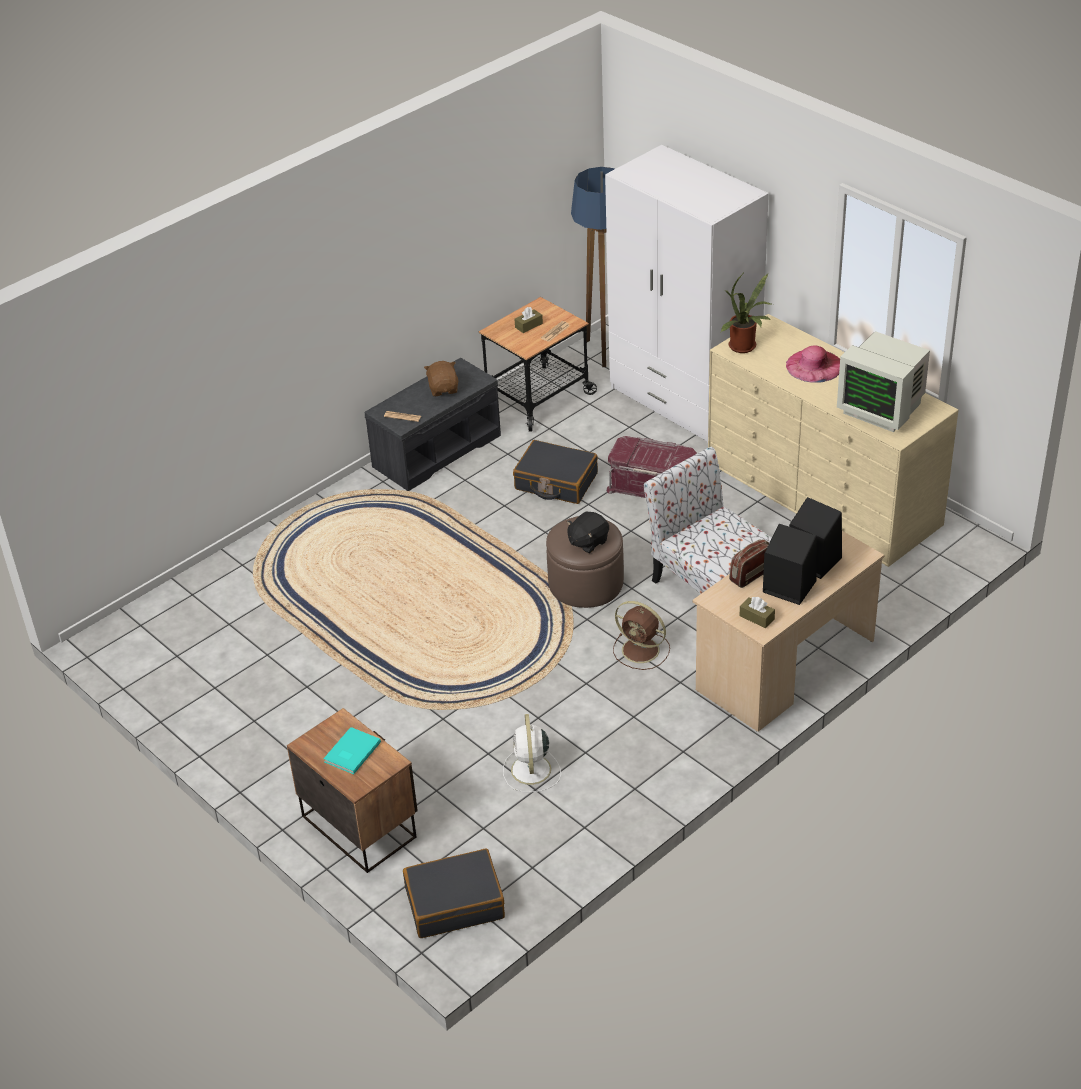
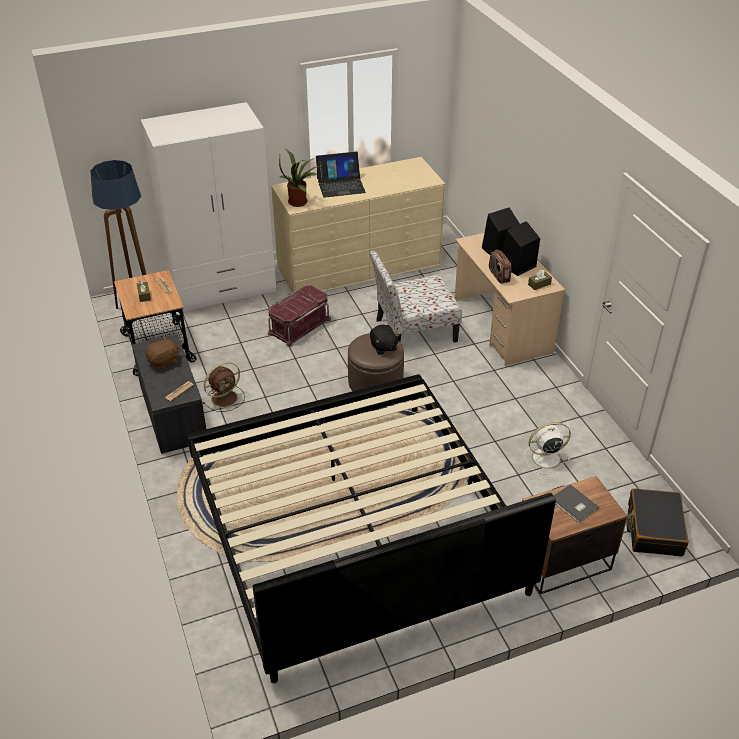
camera: 70 degrees left, 0 degrees up
(334, 640) = (353, 527): none -> bed
(351, 752) = (574, 505): turquoise book -> grey book
(443, 389) = (164, 362): brown plush toy -> brown plush toy turned 135 degrees clockwise
(531, 771) = (544, 458): white fan -> white fan turned 150 degrees clockwise
(556, 482) = (259, 366): black suitcase -> none
(642, 650) = (456, 377): brown fan -> brown fan (225, 398)
(814, 365) = (340, 185): pink hat -> laptop
(882, 408) = (401, 177): monitor -> none

